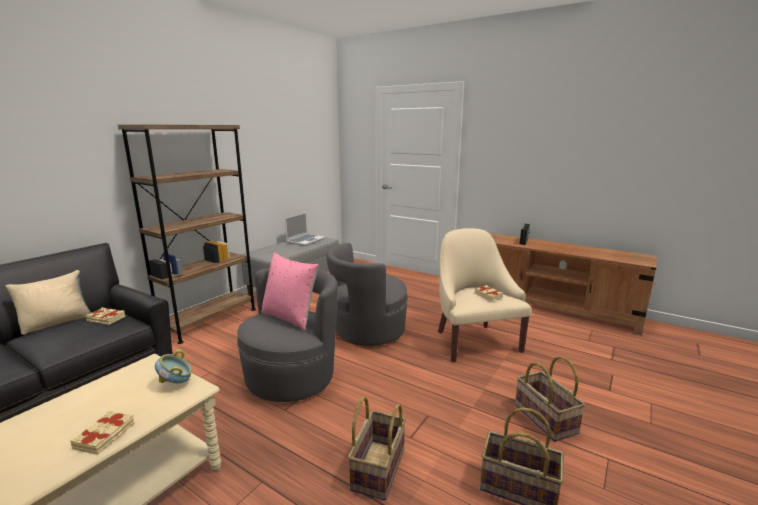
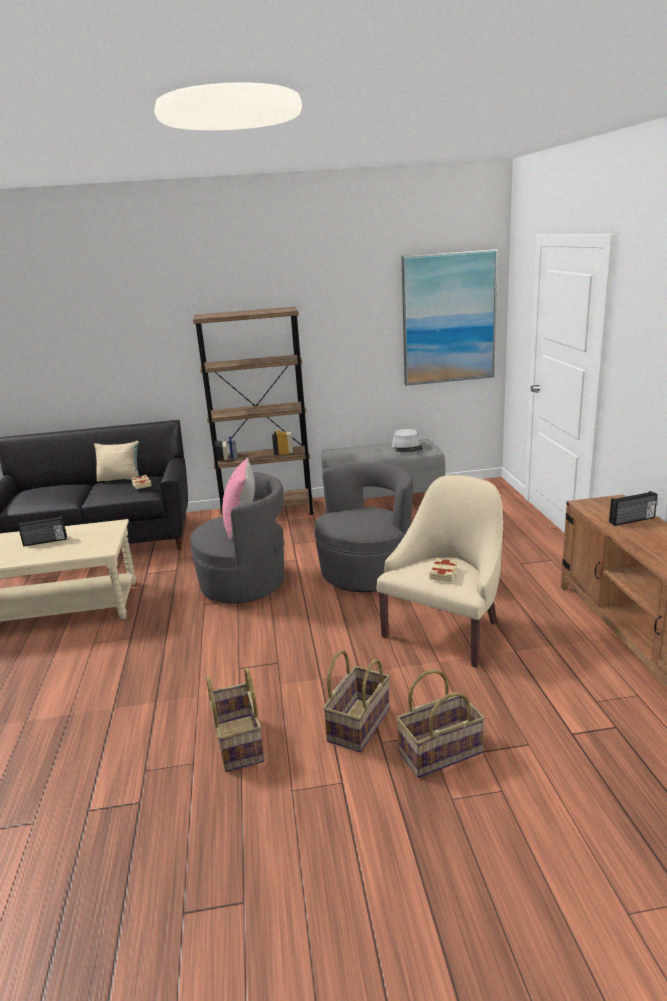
camera: 50 degrees right, 5 degrees up
(70, 421) = (45, 541): none -> radio
(105, 436) = (43, 555): beige book -> none
(176, 383) = (105, 542): bowl -> none
(305, 240) = (407, 447): laptop -> grey hat
(311, 144) = (449, 318): none -> picture
(368, 330) = (366, 572): grey armchair -> grey armchair turned 105 degrees clockwise
(377, 468) = (188, 671): basket -> basket (440, 751)

